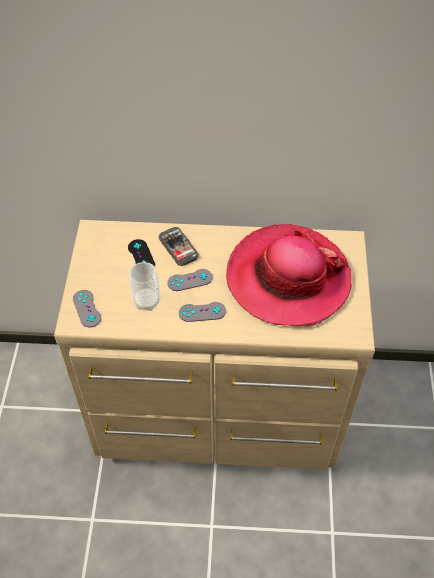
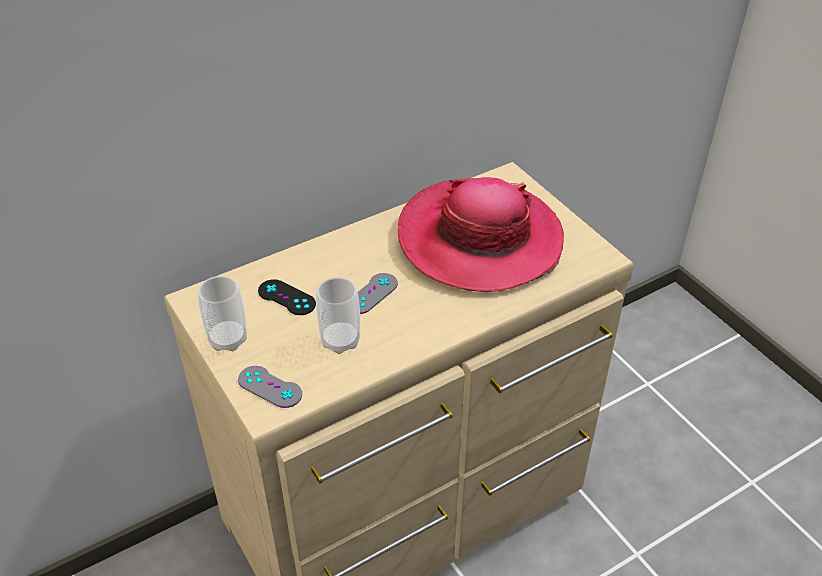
camera: 35 degrees left, 10 degrees down
(89, 266) = (228, 339): none -> cup
(178, 247) = (324, 267): phone -> none
(202, 312) = (418, 318): grey game controller -> none

